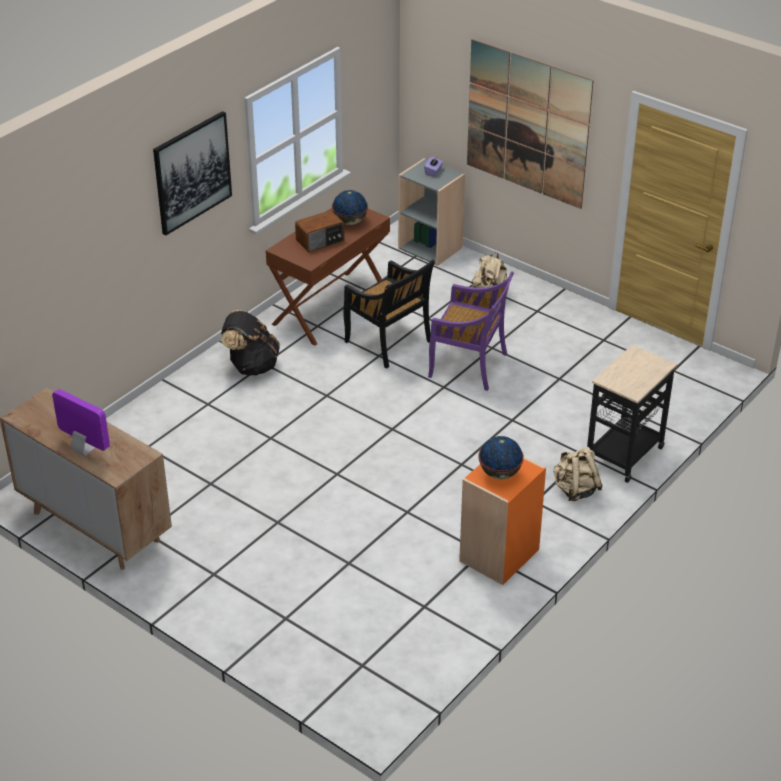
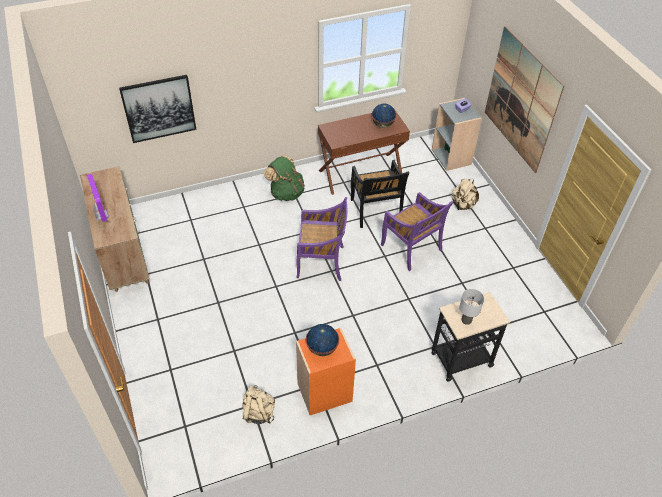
camera: 30 degrees right, 10 degrees up
(192, 172) = (265, 60): picture -> picture (159, 108)
(251, 366) = (286, 193): black backpack -> green backpack
(320, 241) = (354, 131): radio -> none
(371, 424) = (321, 262): none -> purple chair
(575, 490) = (409, 369): beige backpack -> beige backpack (258, 412)
(631, 381) = (466, 320): none -> white table lamp

